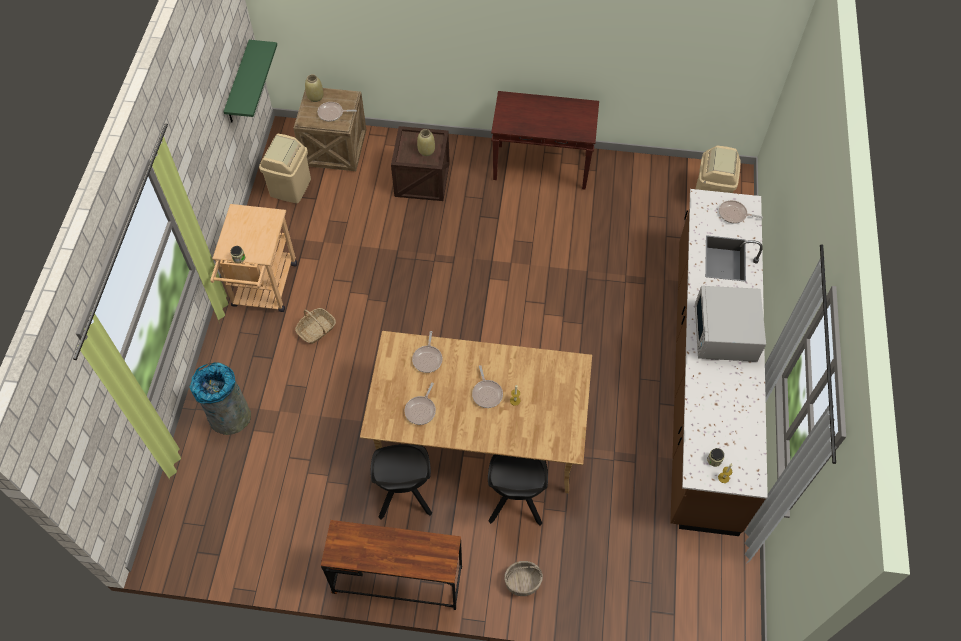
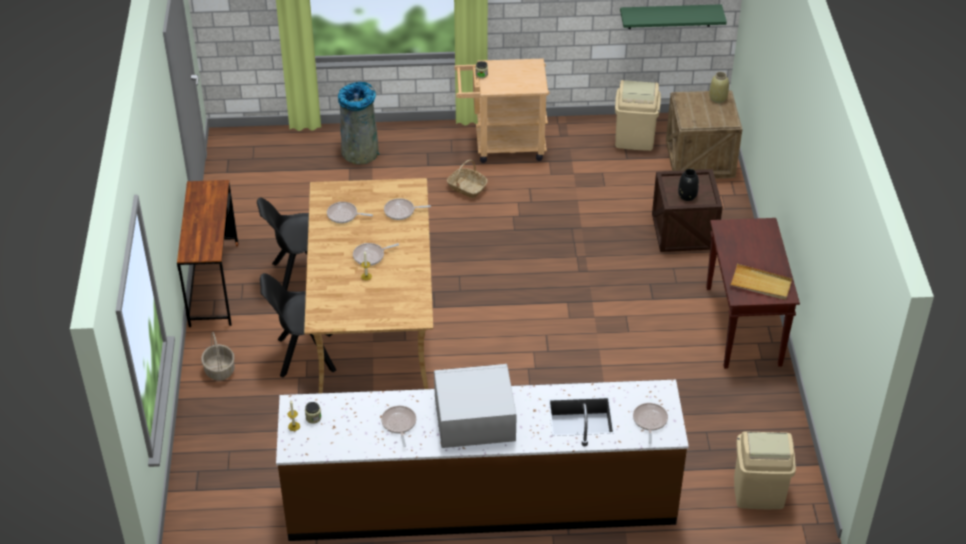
camera: 80 degrees right, 15 degrees down
(332, 113) = (700, 113): frying pan -> frying pan (399, 424)
(426, 151) = (687, 195): beige vase -> black vase
(574, 118) = (761, 284): none -> beige tray

